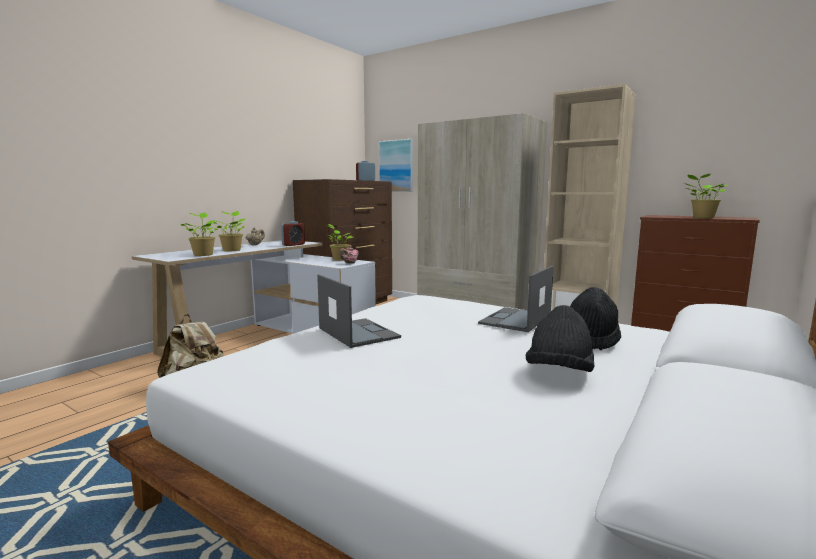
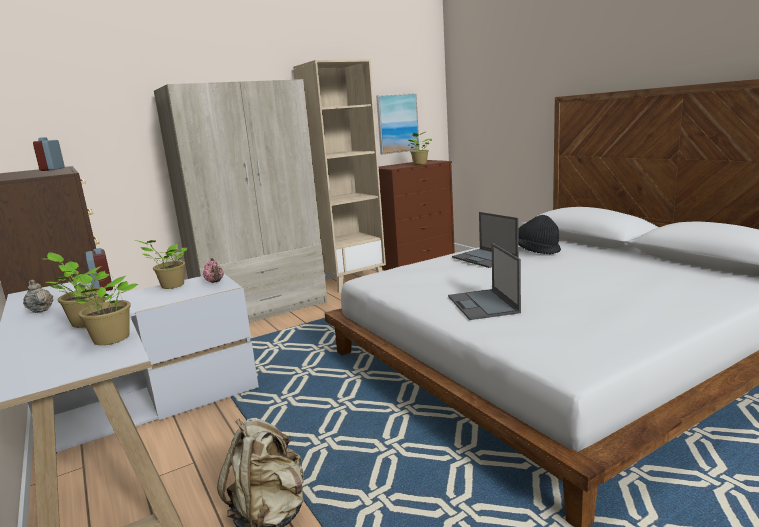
camera: 65 degrees left, 5 degrees up
(357, 332) = (483, 305): laptop -> laptop turned 90 degrees counterclockwise
(396, 166) = (60, 142): picture -> picture (397, 123)
(559, 373) = (595, 265): black hat -> none

